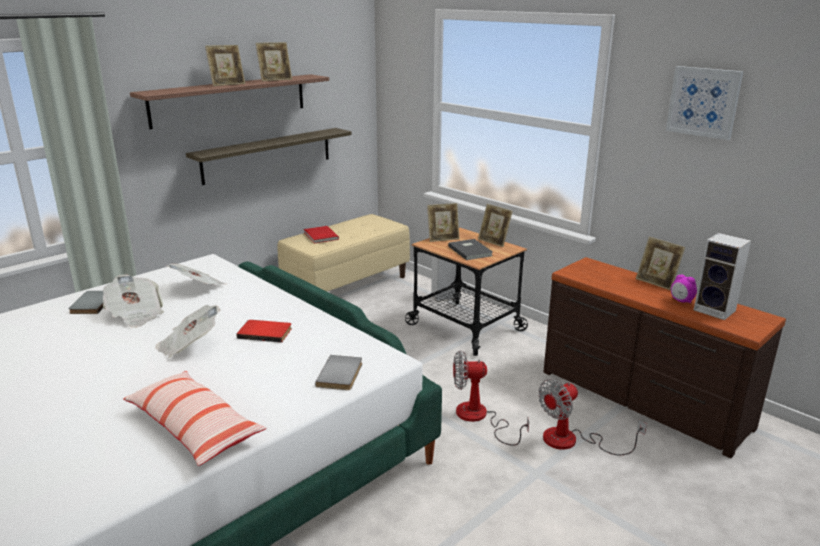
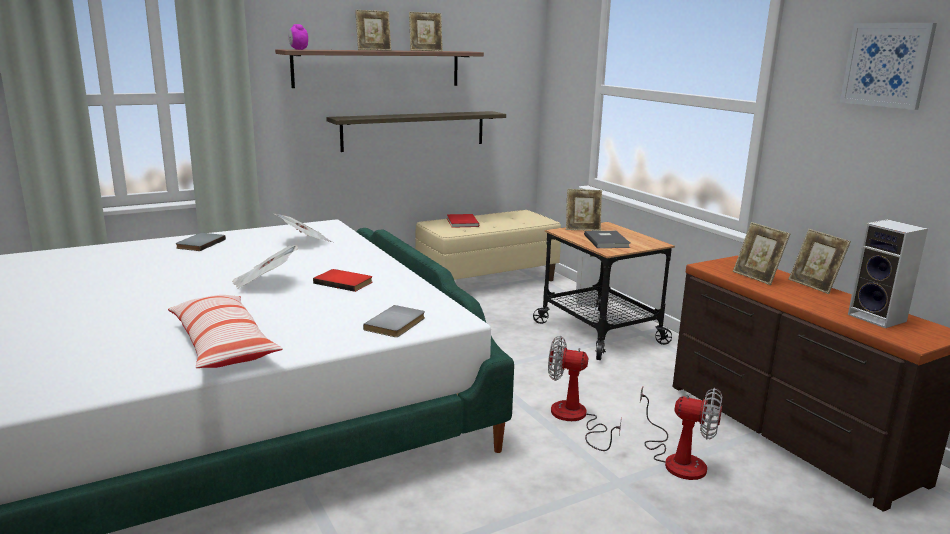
camera: 15 degrees right, 5 degrees down
(135, 315) = (233, 255): newspaper -> none
(494, 242) = (639, 236): picture frame -> picture frame (756, 277)
(572, 441) = (677, 459): fan -> fan turned 135 degrees counterclockwise
(681, 301) = (836, 305): alarm clock -> alarm clock (298, 49)

